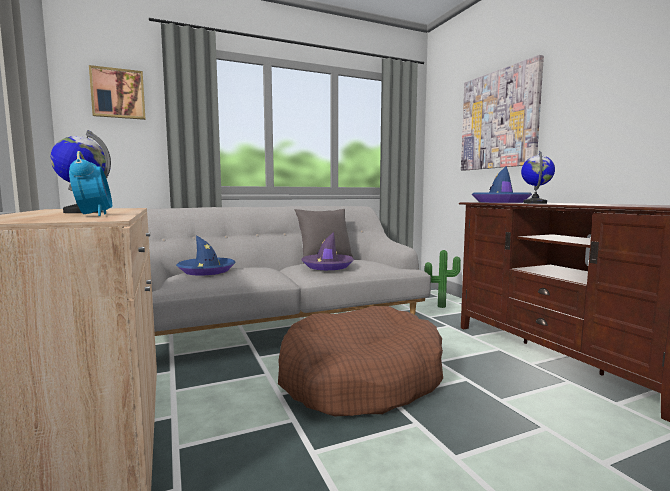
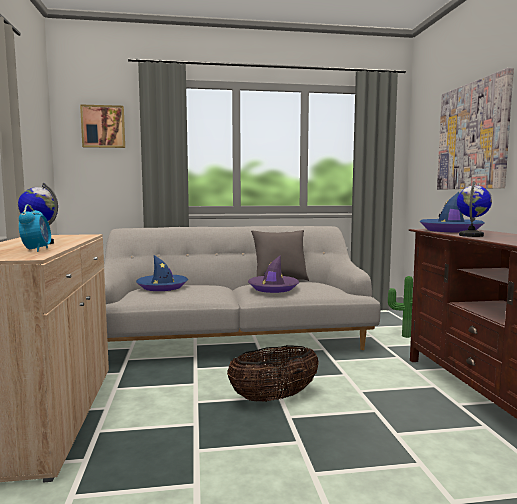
camera: 15 degrees right, 0 degrees up
(361, 379) = (274, 398): brown dog bed -> basket

